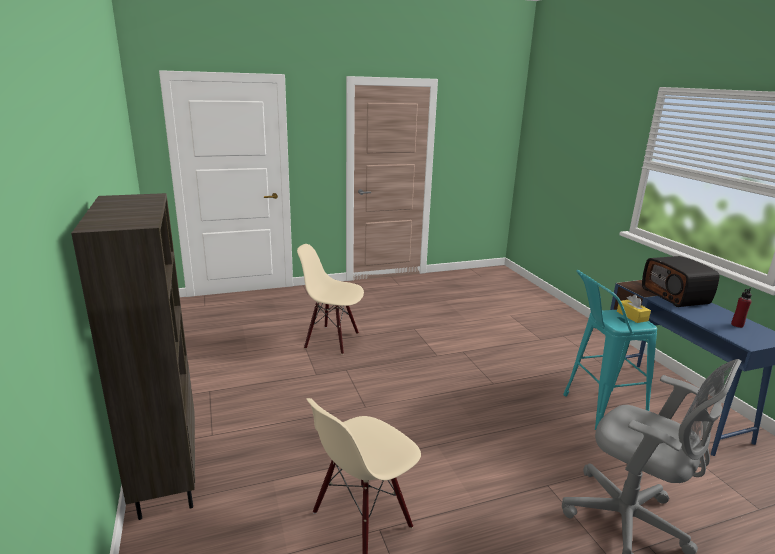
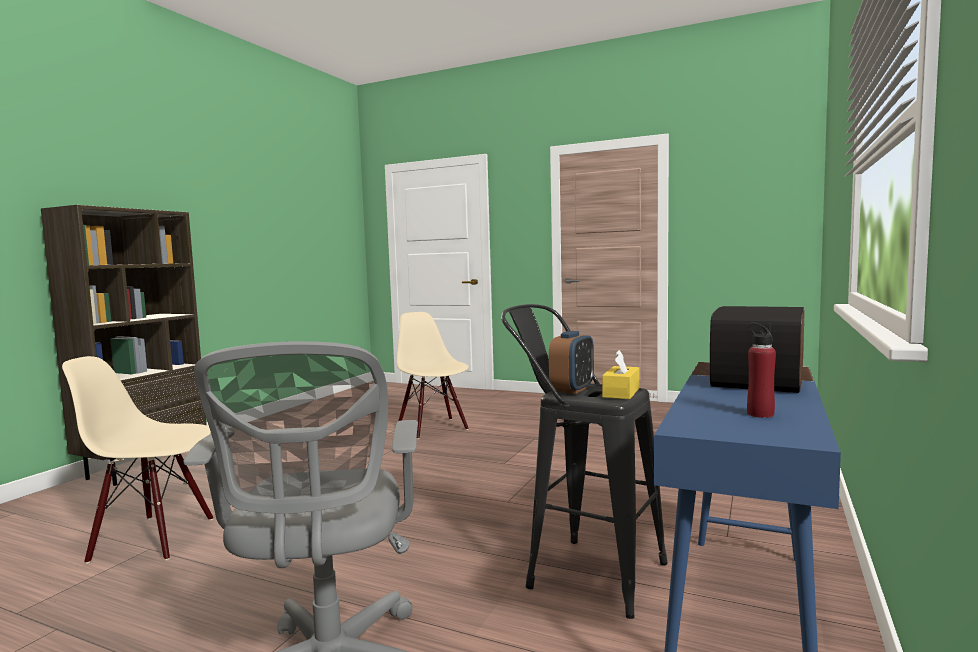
camera: 45 degrees right, 15 degrees down
(596, 409) = (583, 571): turquoise stool -> black stool
(610, 319) = (572, 389): none -> alarm clock

